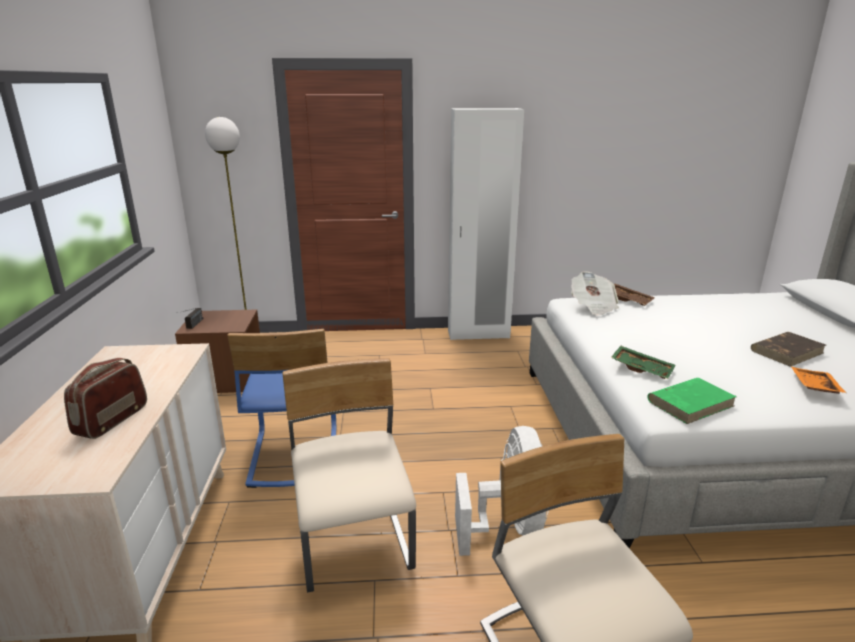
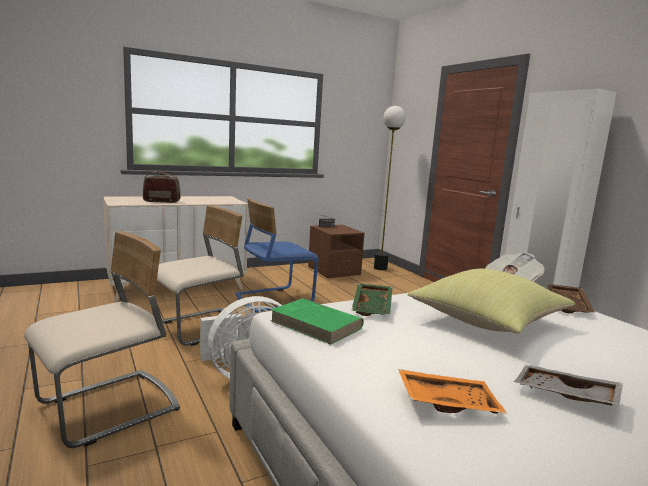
camera: 65 degrees right, 10 degrees down
(671, 336) = (488, 324): none -> yellow pillow
(787, 351) = (564, 396): brown book -> grey tray

